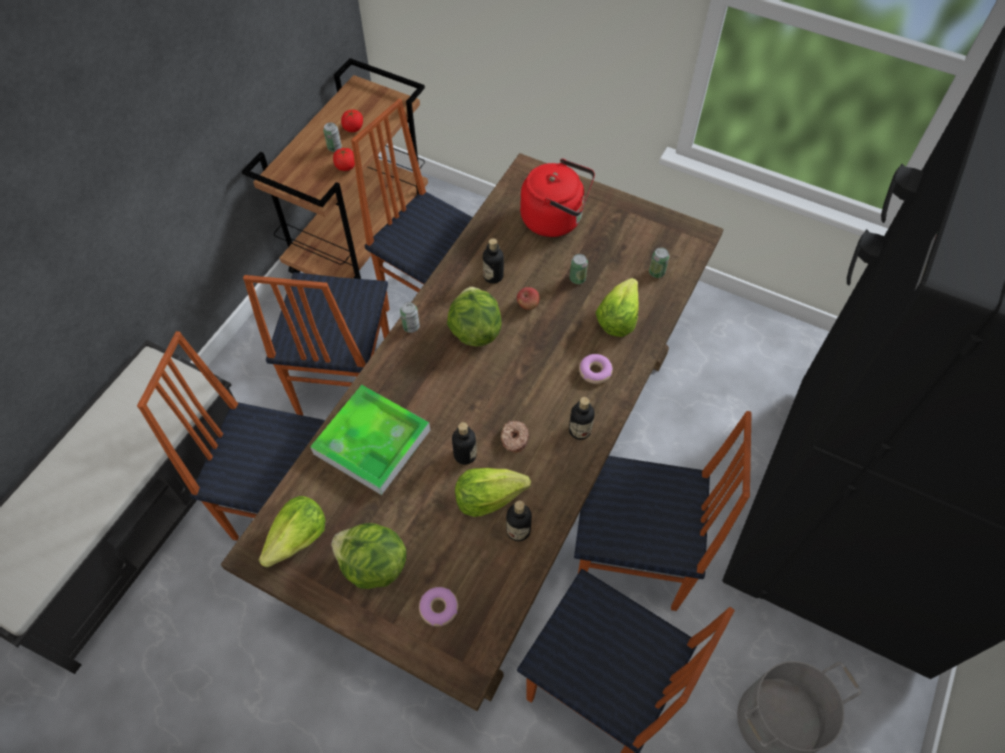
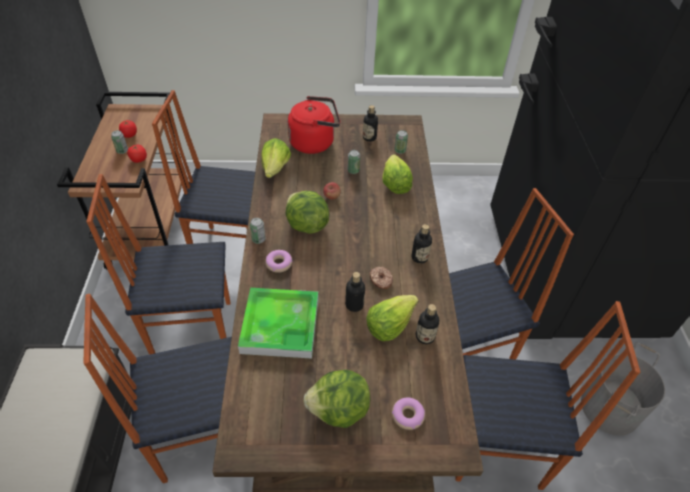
camera: 30 degrees left, 10 degrees down
(298, 539) = (267, 420): lettuce -> lettuce (275, 168)
(344, 384) = (192, 329): chair -> chair turned 105 degrees clockwise
(493, 276) = (296, 188): bottle -> bottle (369, 137)
(595, 371) = (404, 219): donut -> donut (279, 264)

